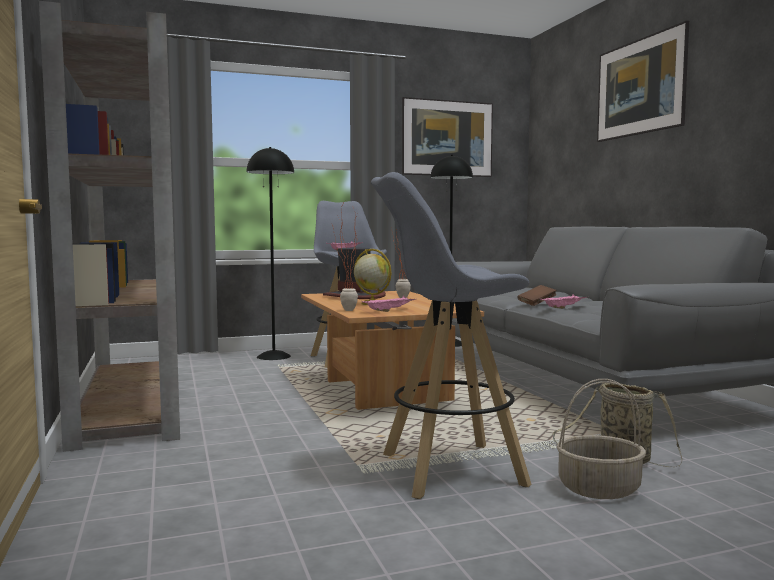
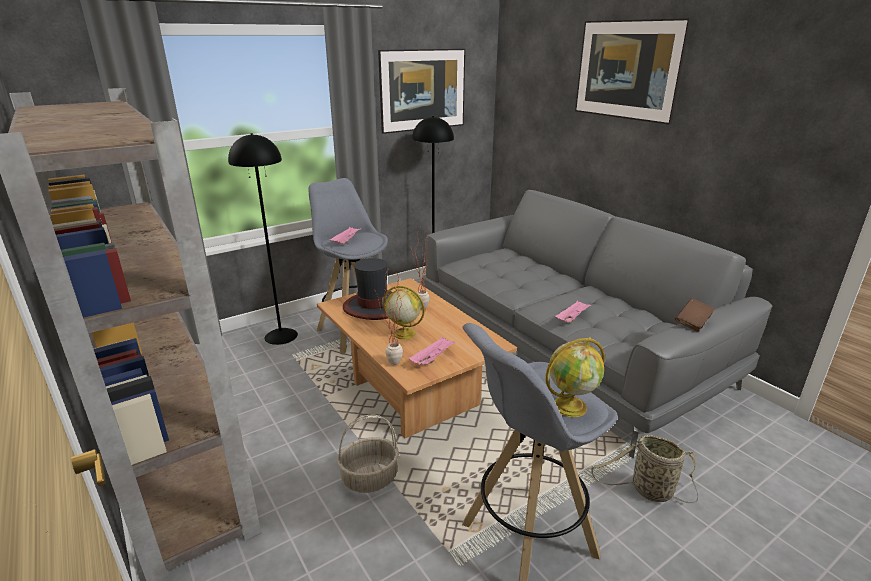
camera: 15 degrees left, 20 degrees up
(479, 272) = (570, 406): none -> globe
(537, 304) = (544, 307): brown book -> brown book (693, 323)
(599, 488) = (651, 547): basket -> basket (370, 477)

